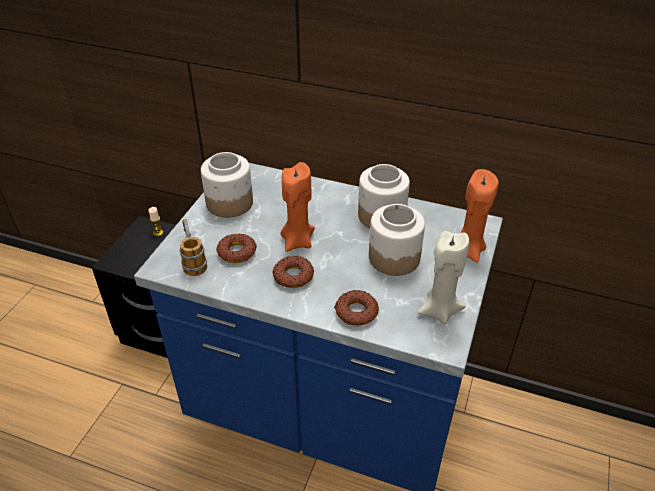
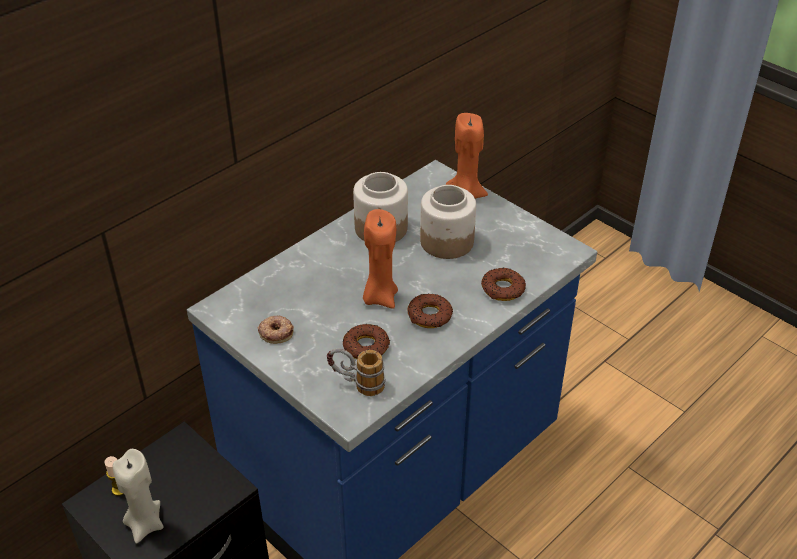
camera: 65 degrees left, 0 degrees up
(229, 203) = (276, 332): jar -> donut
(439, 311) = (529, 239): beige candle -> beige candle (145, 524)

